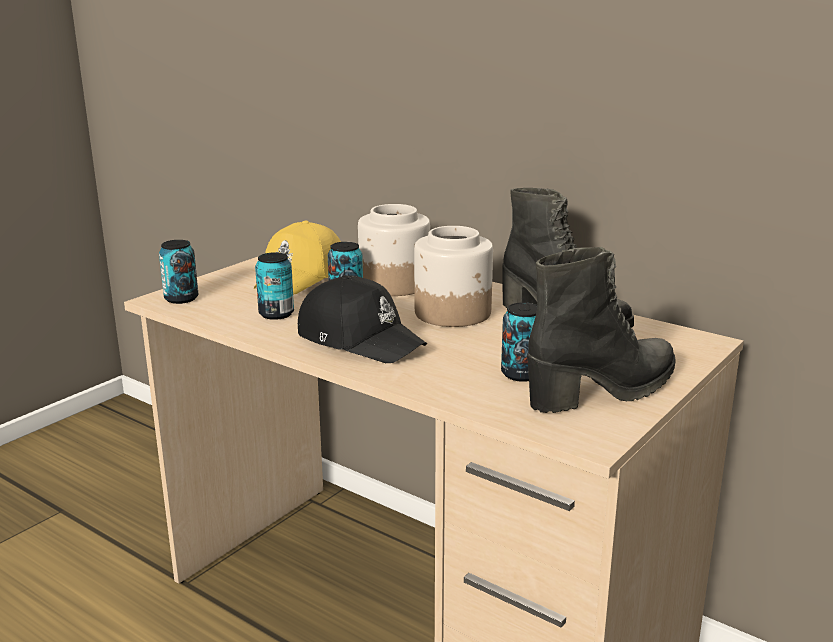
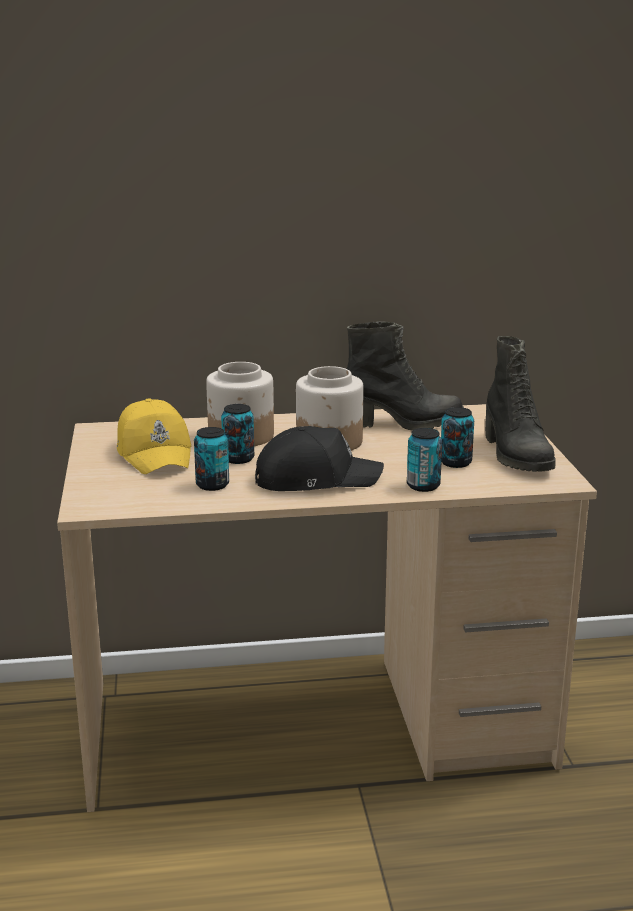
camera: 45 degrees left, 0 degrees up
(181, 298) = (103, 502): can -> can (423, 486)
(604, 391) = (515, 455): black boot -> black boot turned 150 degrees clockwise

